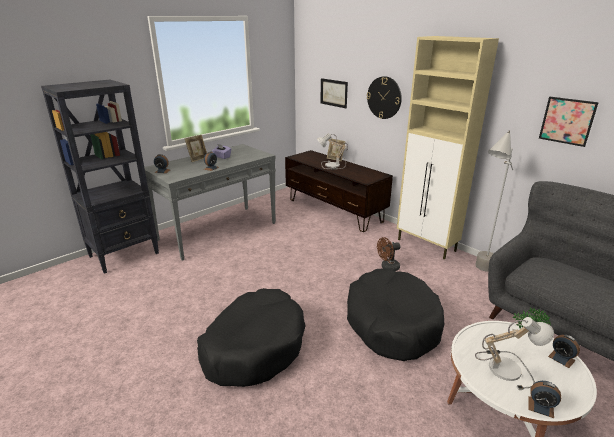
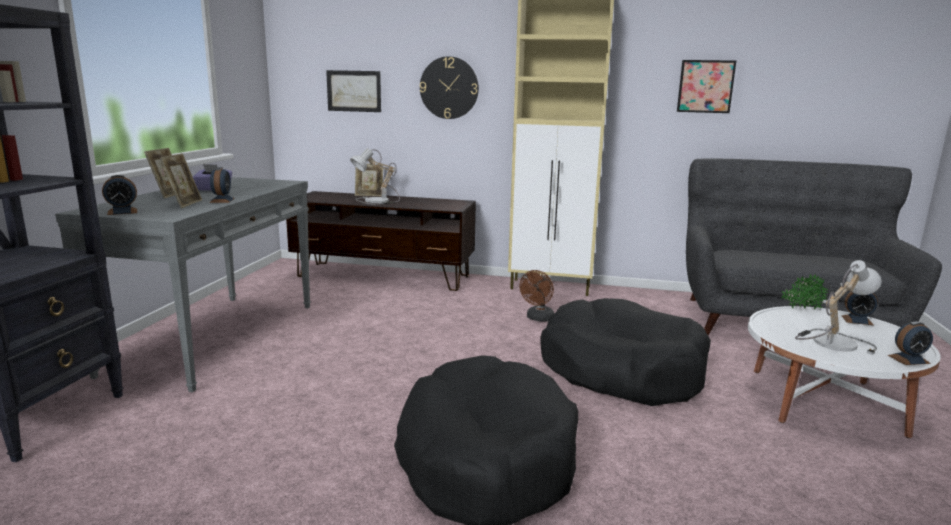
camera: 35 degrees left, 10 degrees down
(192, 168) = (184, 204): none -> picture frame
(479, 273) = (639, 299): grey floor lamp -> none

